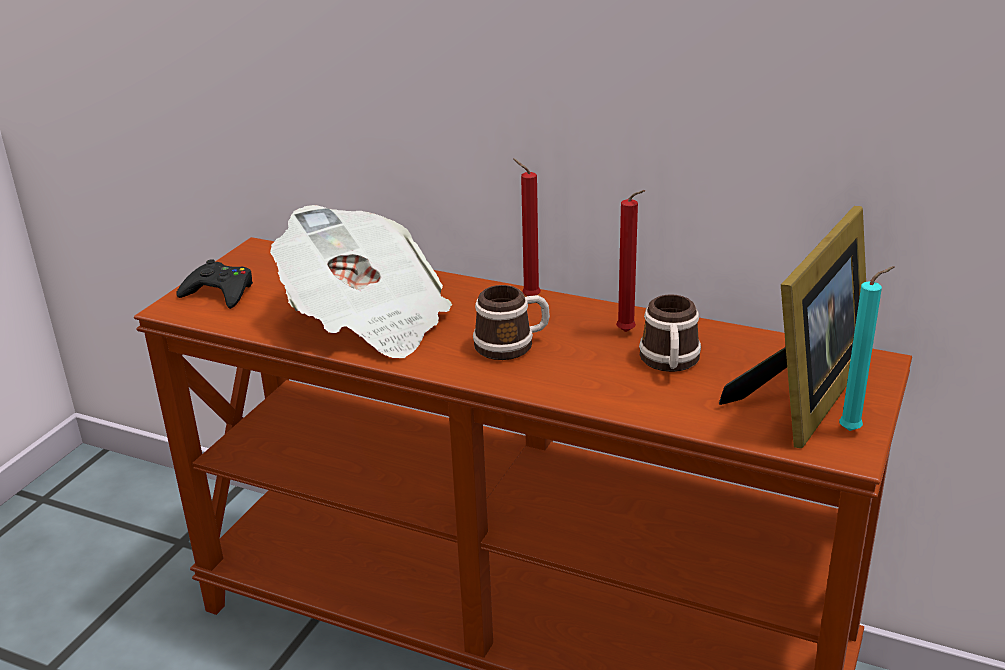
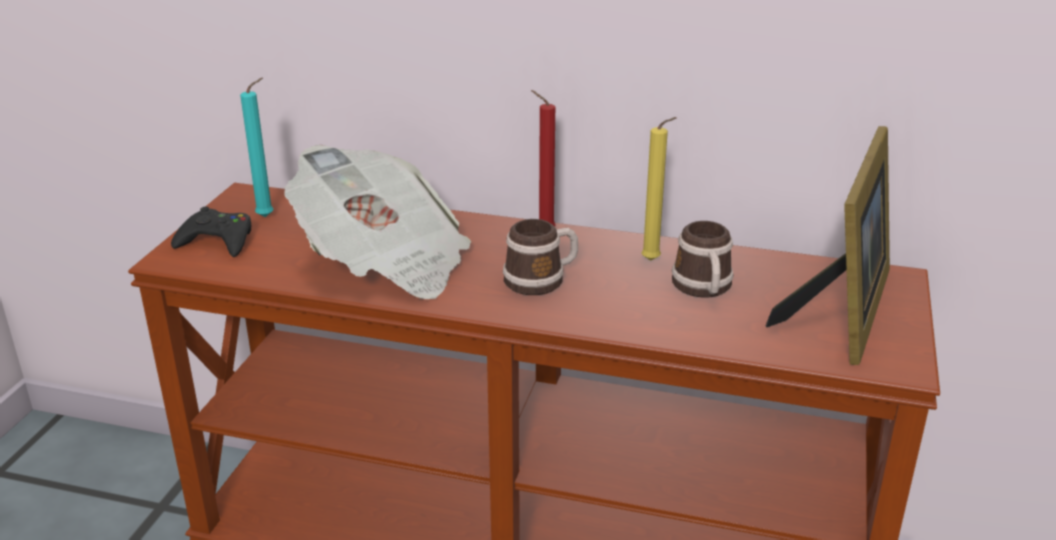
camera: 10 degrees left, 0 degrees up
(628, 333) = (653, 261): red candle -> yellow candle
(853, 430) = (899, 344): turquoise candle -> turquoise candle (268, 216)

